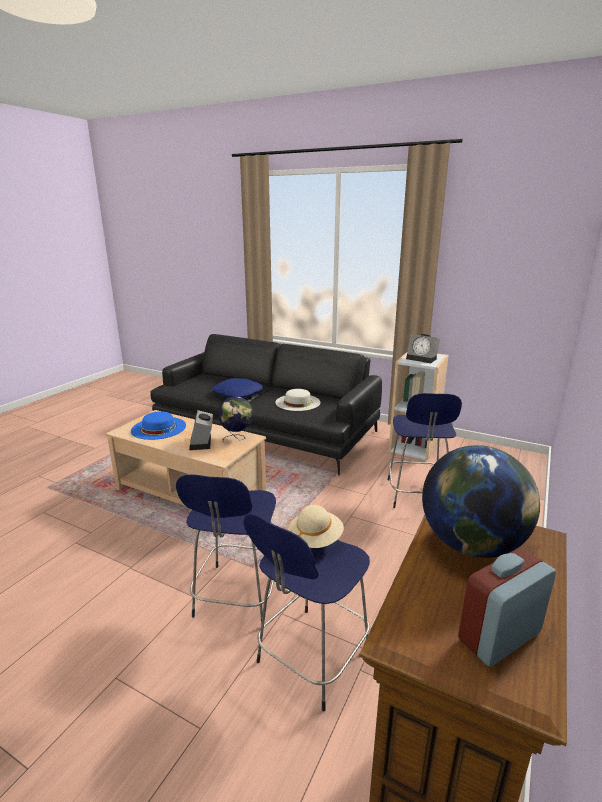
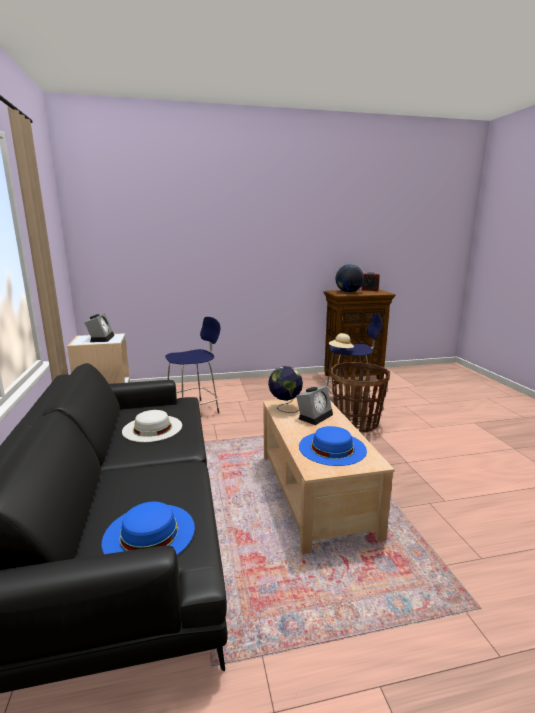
camera: 130 degrees left, 5 degrees down
(200, 385) = (149, 533): none -> blue hat
(237, 393) = (158, 477): blue pillow -> none
(237, 597) = (356, 423): blue stool -> basket

